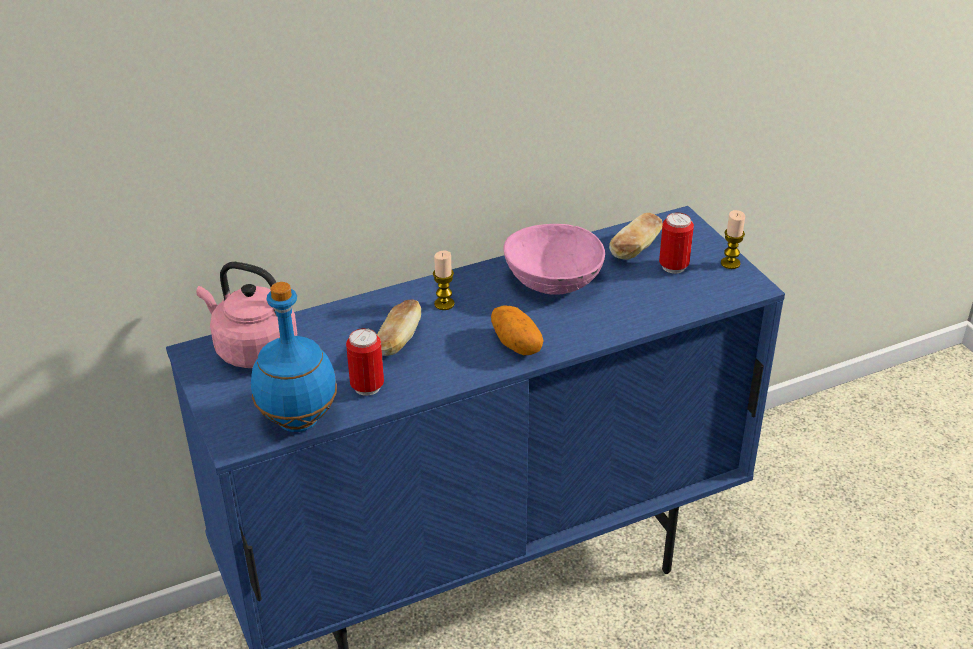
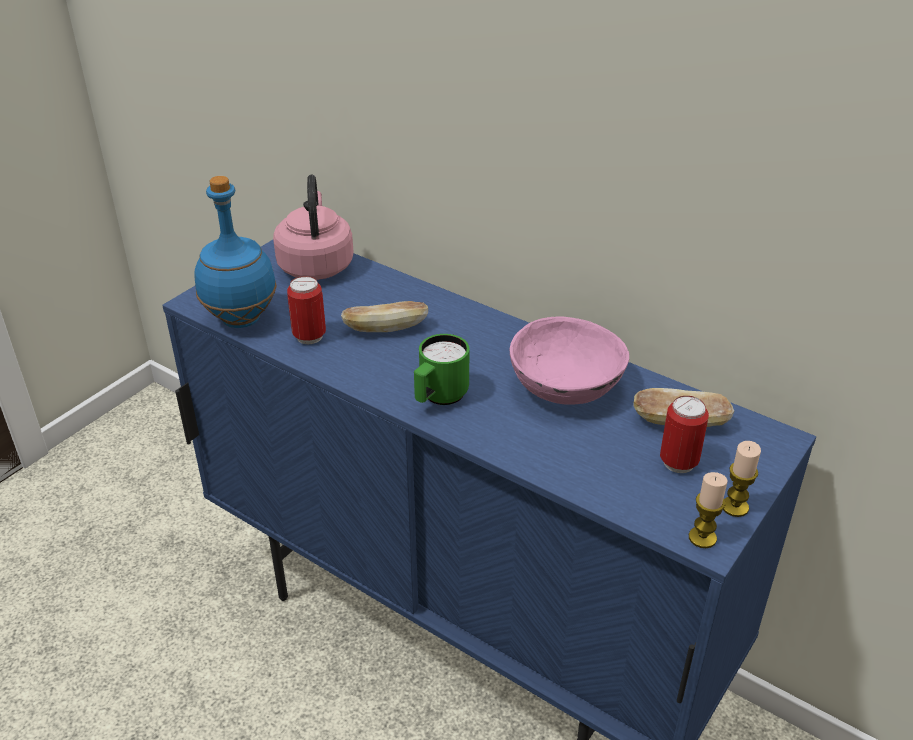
camera: 60 degrees right, 0 degrees up
(444, 304) = (463, 334): candle -> candle (702, 538)
(517, 344) = (439, 398): potato -> green mug

